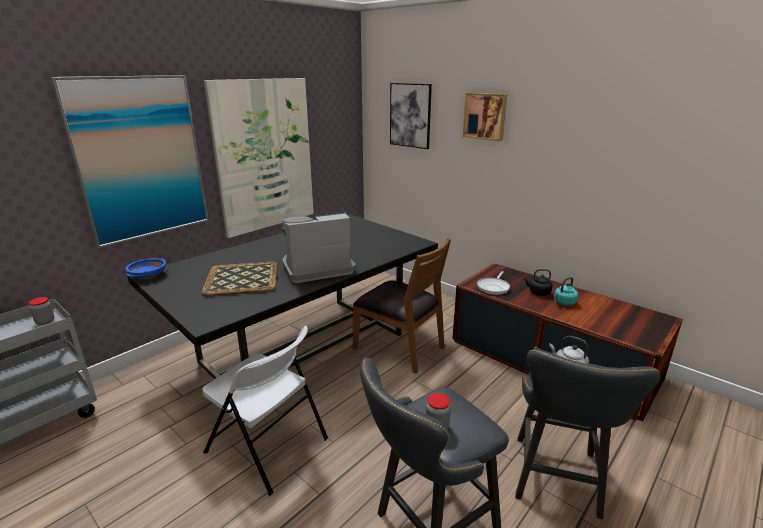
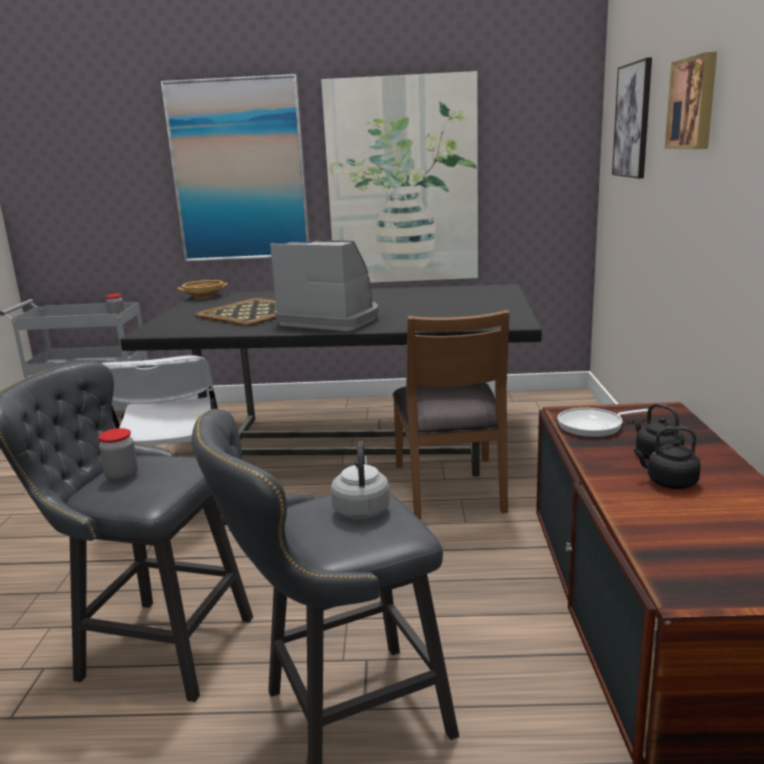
camera: 50 degrees right, 5 degrees down
(148, 276) = (203, 296): blue bowl -> beige bowl
(563, 303) = (668, 482): turquoise kettle -> black kettle

